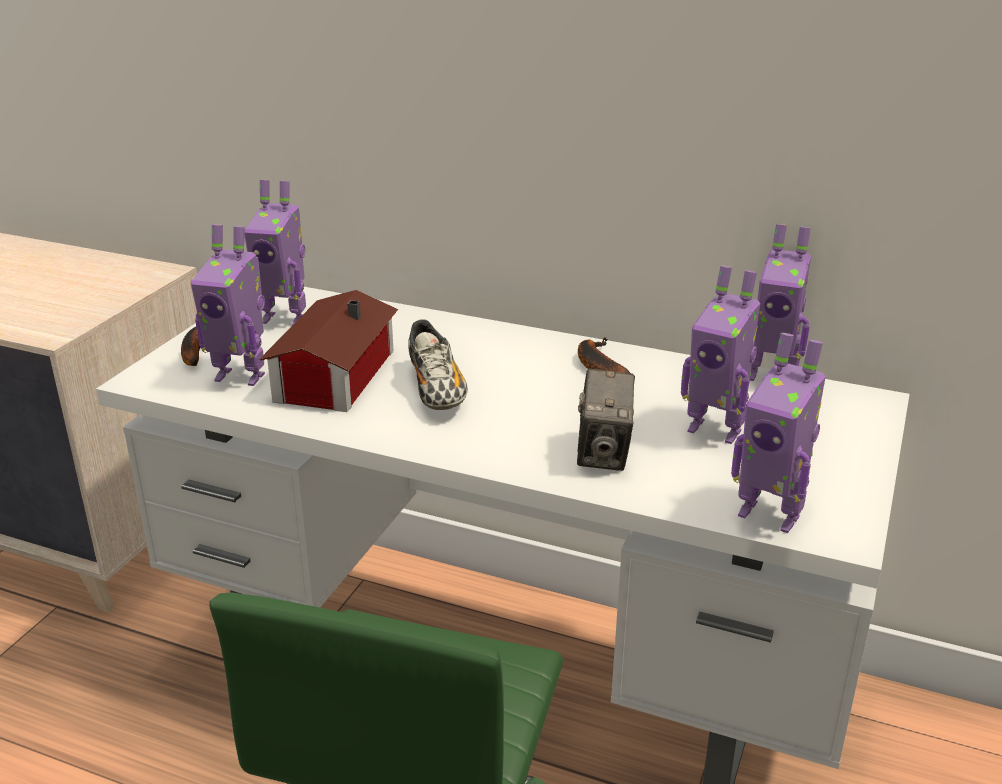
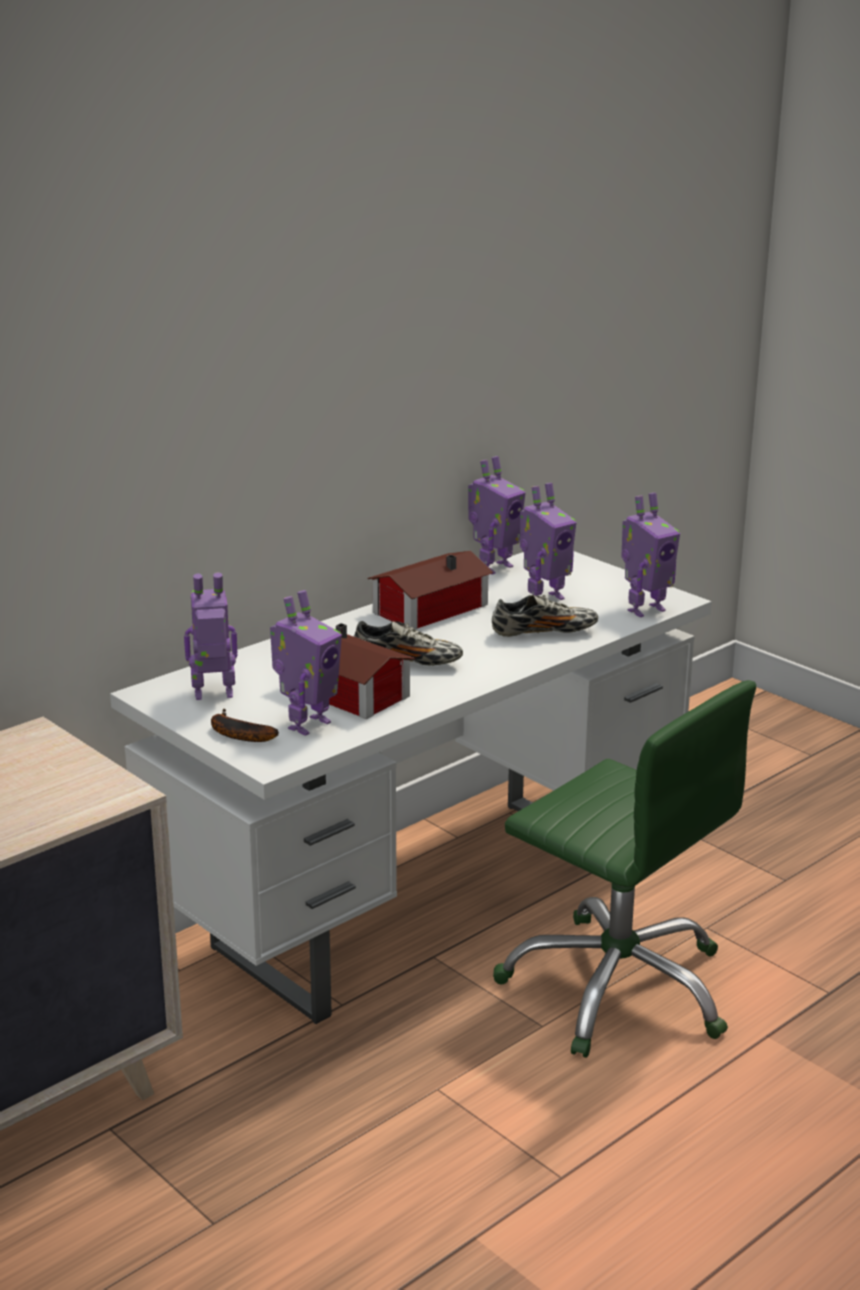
camera: 65 degrees left, 5 degrees down
(284, 318) = (214, 695): toy robot -> toy robot turned 135 degrees counterclockwise
(597, 365) = (426, 608): banana -> toy house
(604, 454) = (544, 633): camera -> shoe

